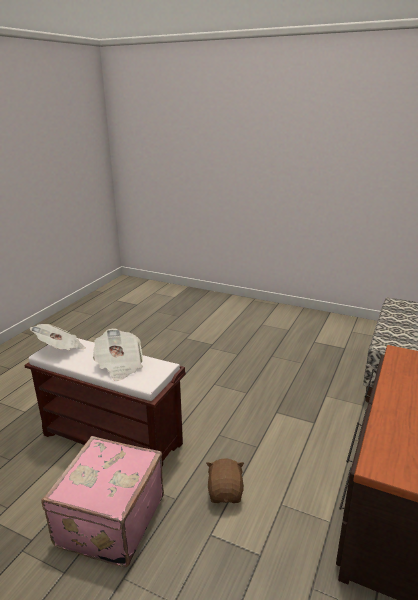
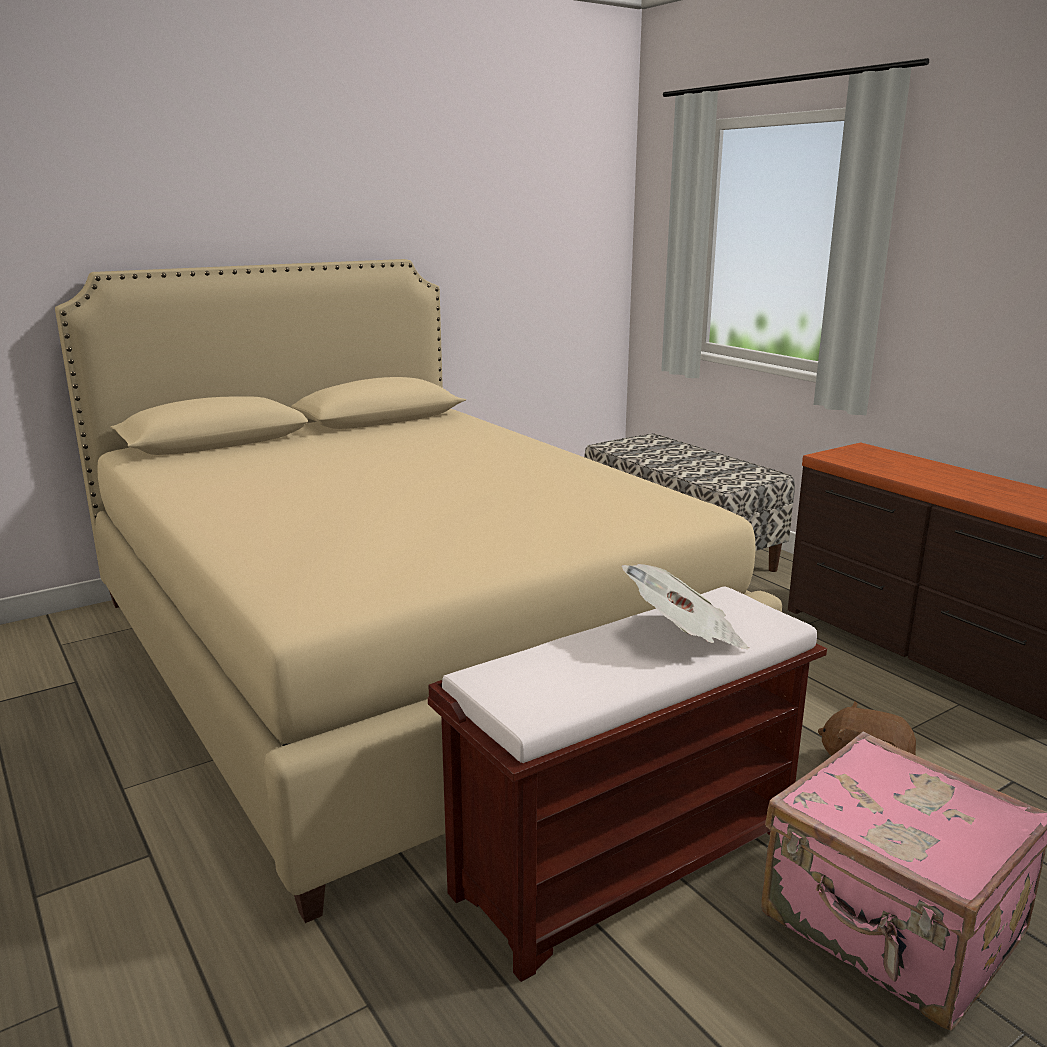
camera: 60 degrees left, 5 degrees down
(60, 349) = (529, 688): newspaper -> none
(203, 344) = (393, 656): none -> beige bed

